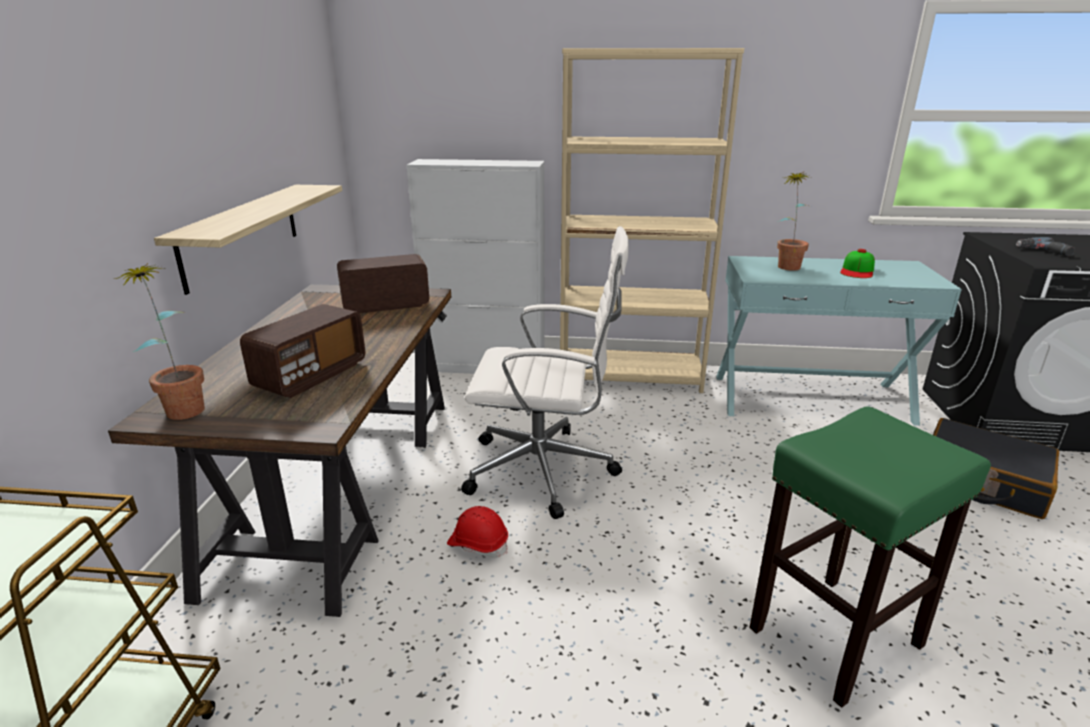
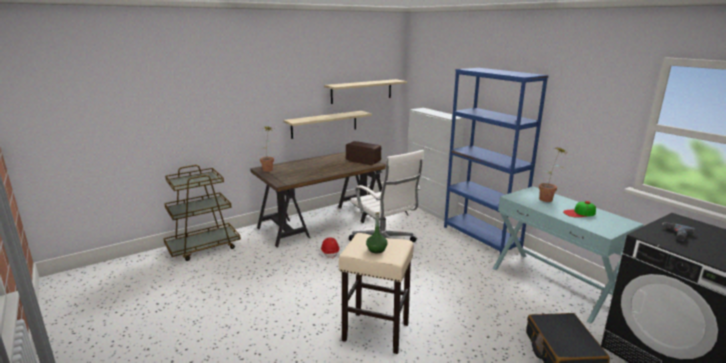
camera: 50 degrees right, 5 degrees down
(287, 132) = (361, 91): none -> shelf
(311, 376) = (303, 172): radio -> none
(630, 377) = (481, 237): beige bookcase -> blue bookcase
(834, 638) = (375, 332): green stool -> beige stool
(893, 454) = (376, 249): none -> green bottle

